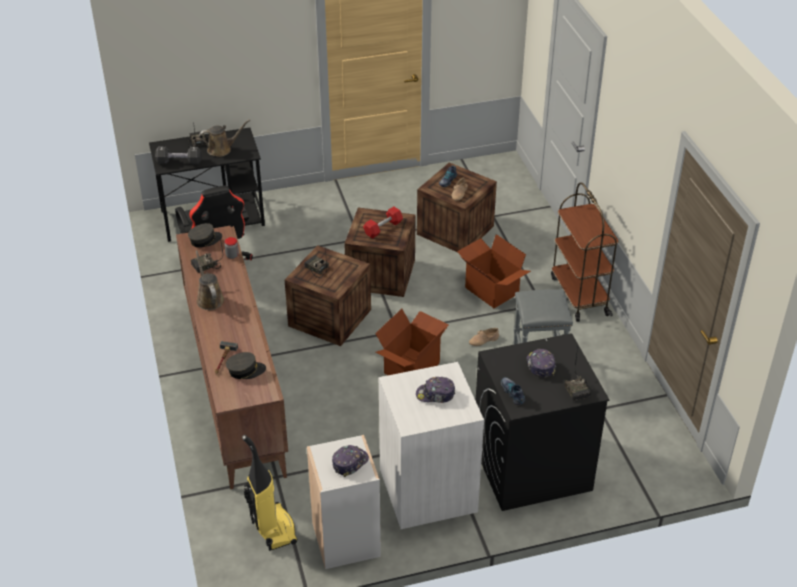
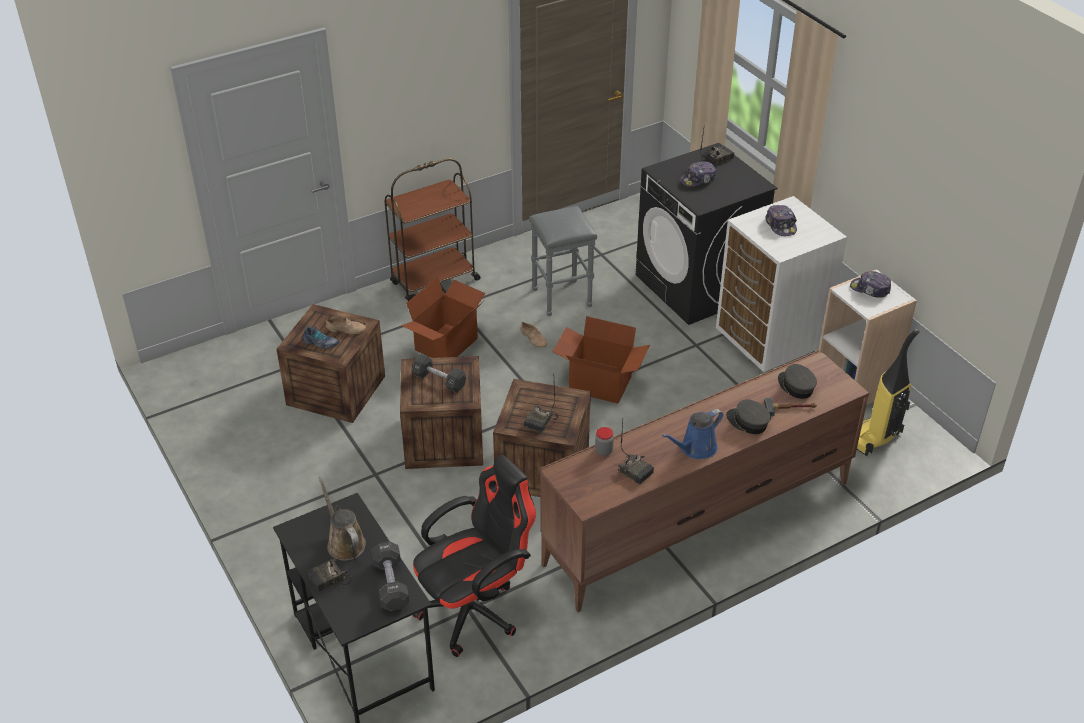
camera: 105 degrees left, 0 degrees up
(205, 240) = (583, 486): grey cap -> grey cap (747, 422)
(209, 299) = (696, 449): brown watering can -> blue watering can
(383, 228) = (439, 380): red dumbbell -> black dumbbell
(513, 393) = (743, 190): shoe -> none

